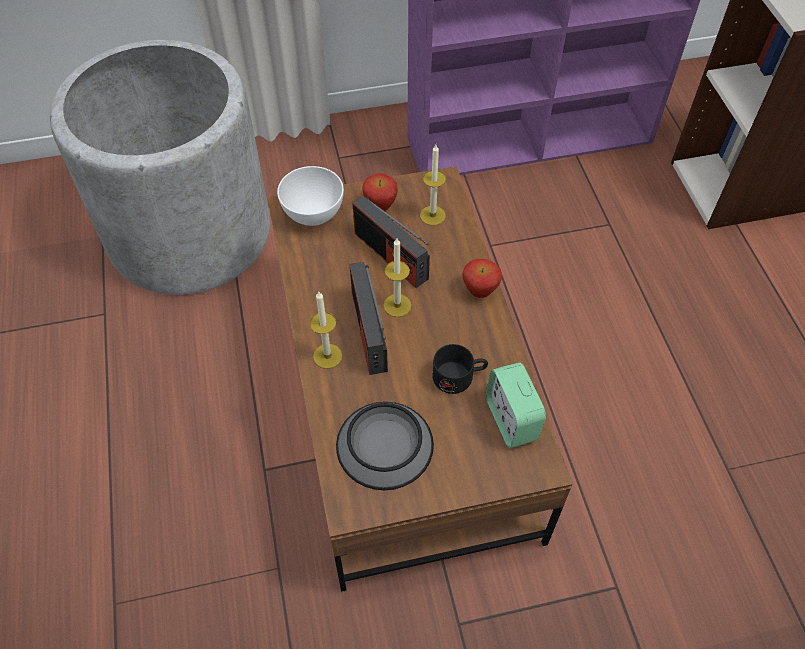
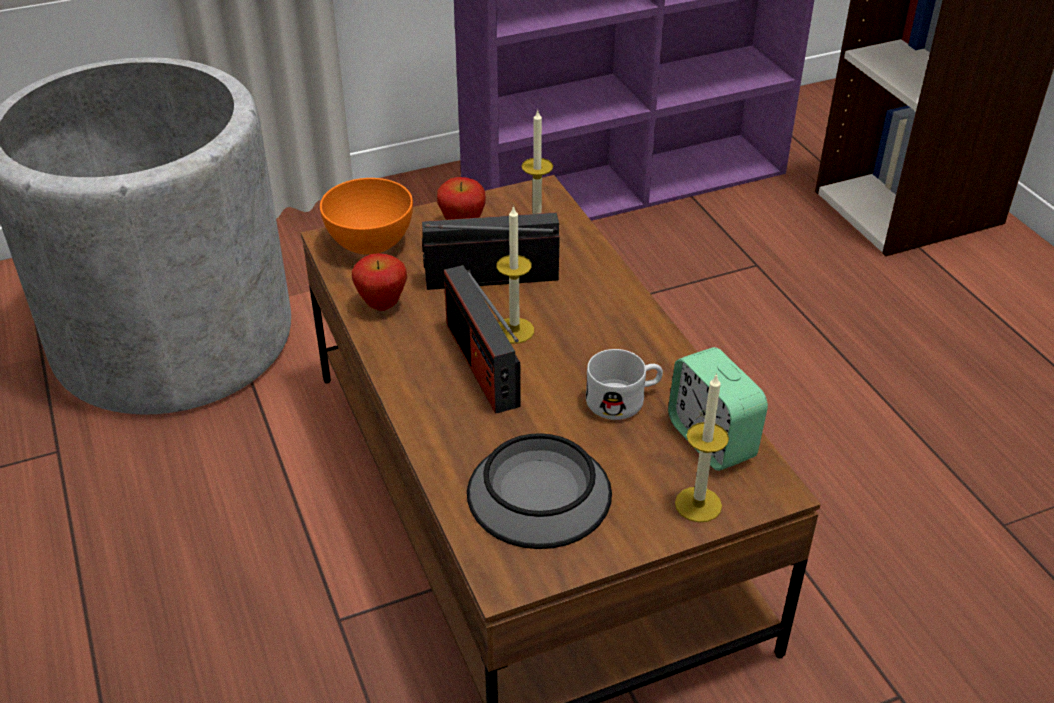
camera: 10 degrees left, 15 degrees down
(313, 214) = (370, 244): white bowl -> orange bowl
(327, 356) = (429, 399): candle -> candle (698, 504)
(391, 256) = (491, 277): radio -> radio turned 135 degrees clockwise
(459, 376) = (624, 400): black mug -> white mug
(480, 292) = (625, 303): apple -> apple (382, 305)

